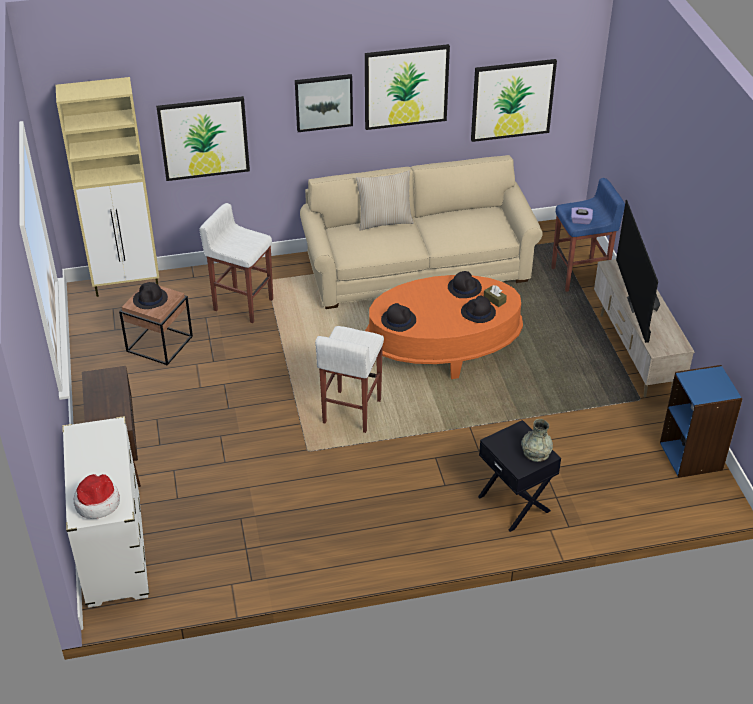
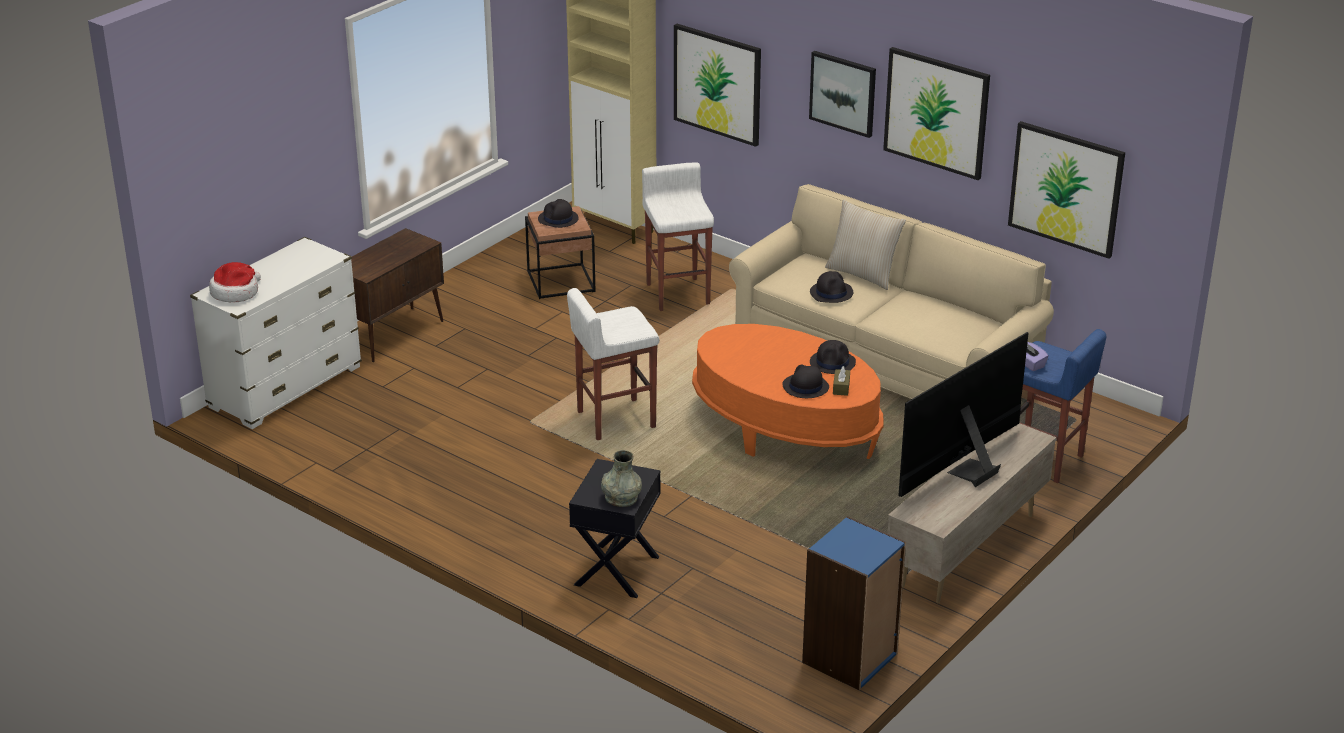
camera: 50 degrees right, 10 degrees down
(398, 320) = (723, 349): black hat -> black hat (831, 292)

